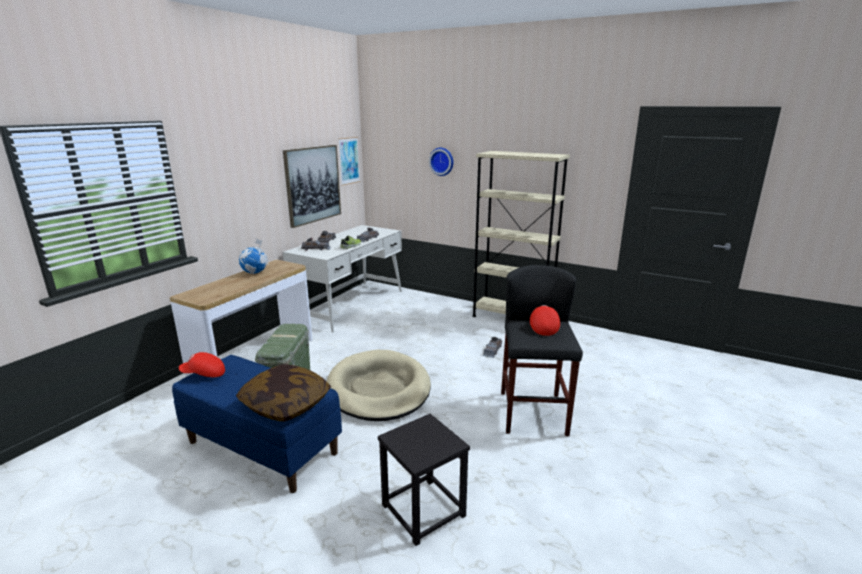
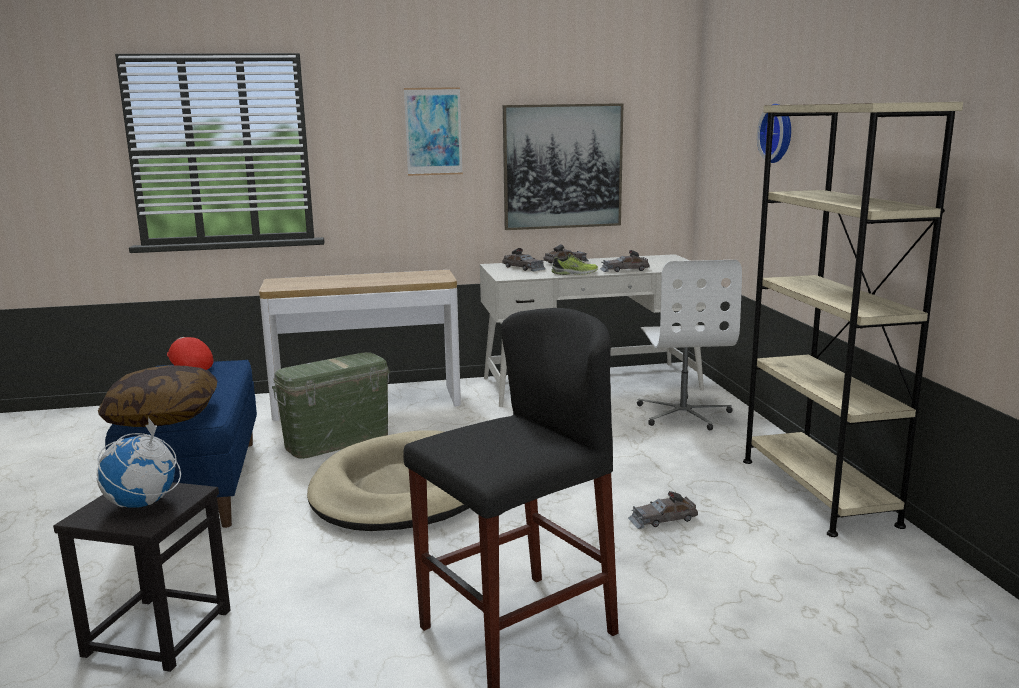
camera: 50 degrees right, 5 degrees down
(255, 272) = (388, 276): globe -> globe (142, 504)
(349, 160) = (658, 134): picture -> picture (433, 131)
(415, 305) = (683, 414): none -> white office chair
(543, 327) = (517, 439): red cap -> none

